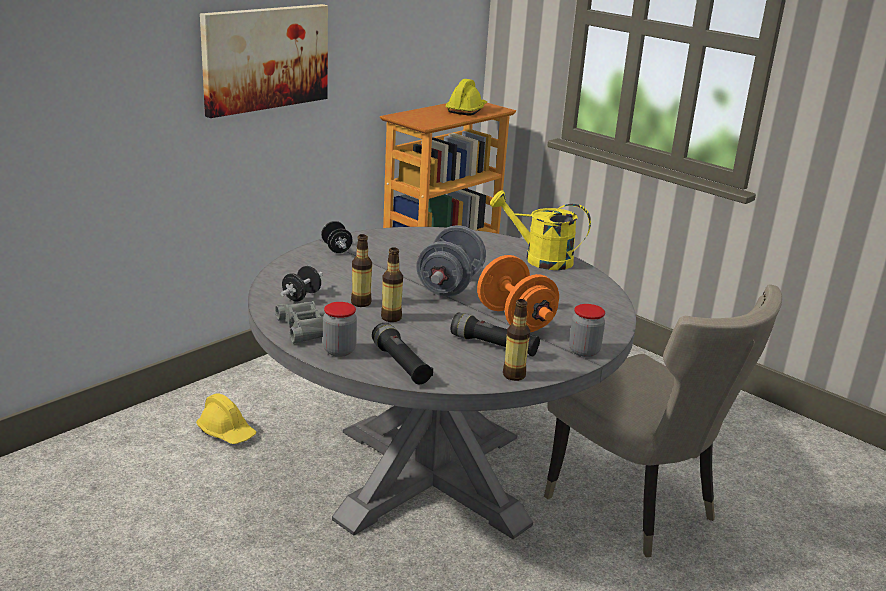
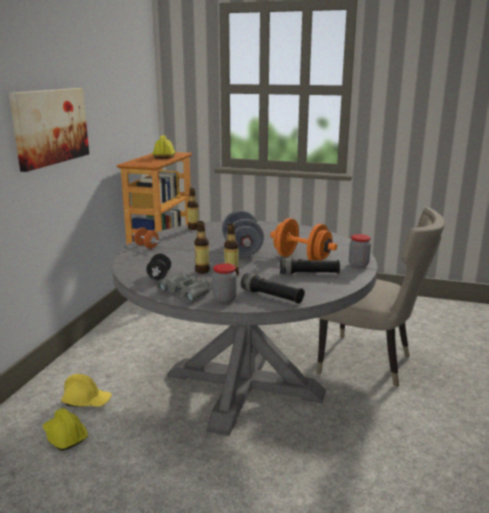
camera: 25 degrees left, 5 degrees down
(173, 466) = (64, 436): none -> yellow hard hat
(336, 248) = (146, 246): black dumbbell -> orange dumbbell
(514, 375) = (341, 285): bottle -> bottle (193, 228)
(539, 259) = (272, 227): yellow watering can -> none

